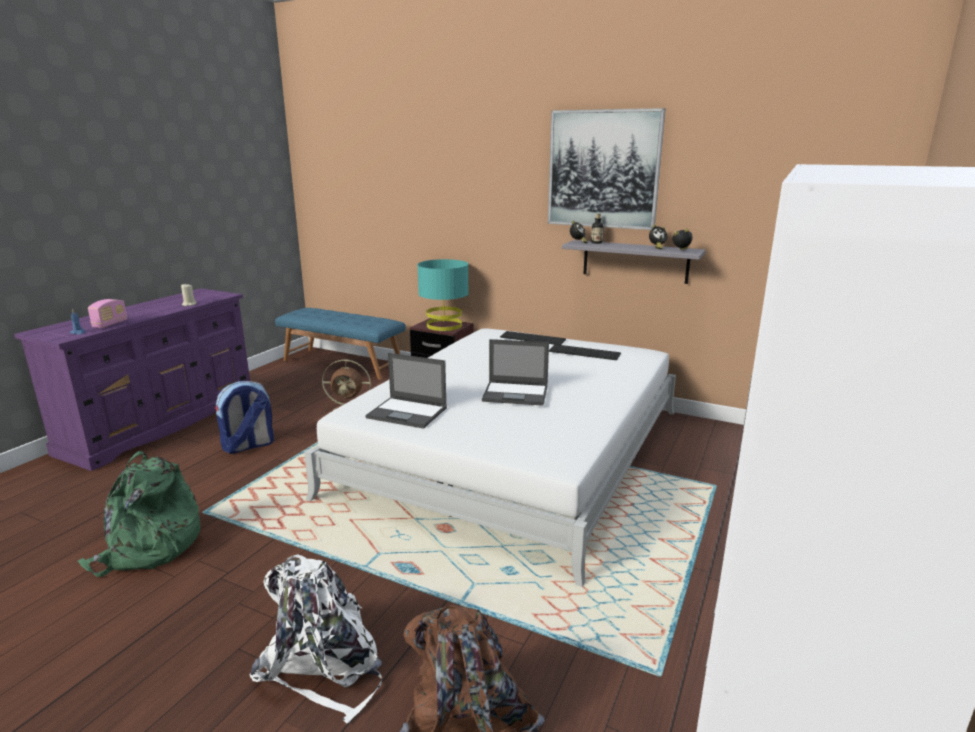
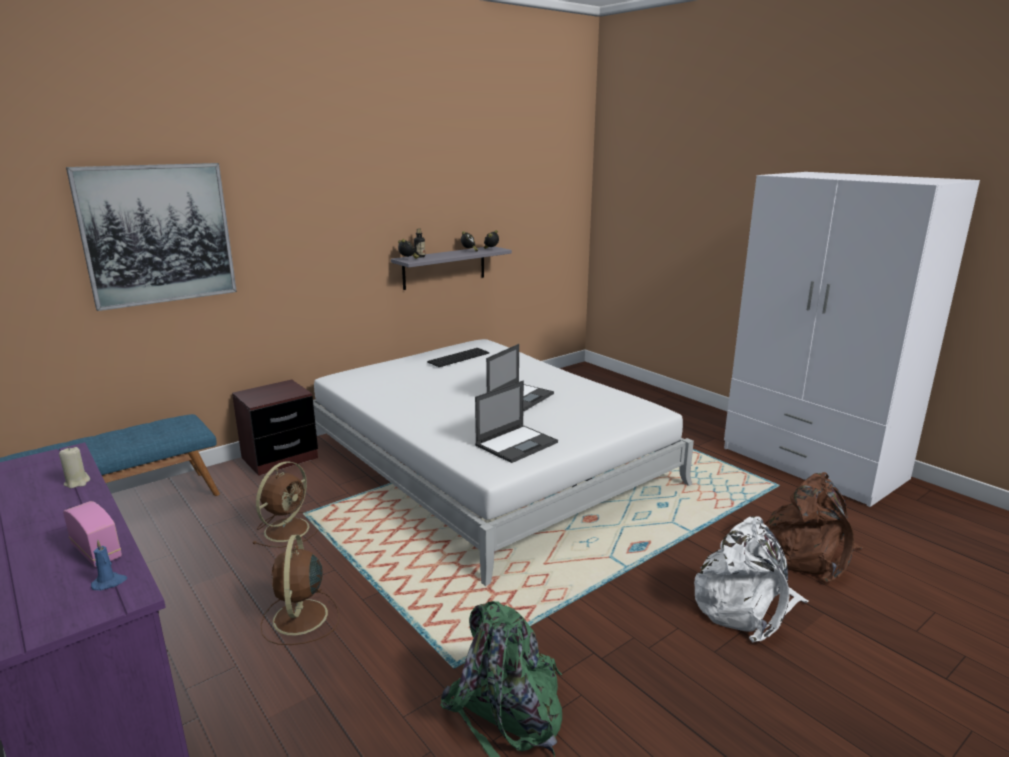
camera: 65 degrees left, 0 degrees up
(248, 446) = (300, 619): backpack -> brown fan
(444, 325) = (276, 392): turquoise table lamp -> none
(533, 338) = (391, 365): keyboard -> none
(603, 169) = (410, 186): picture -> picture (158, 234)

